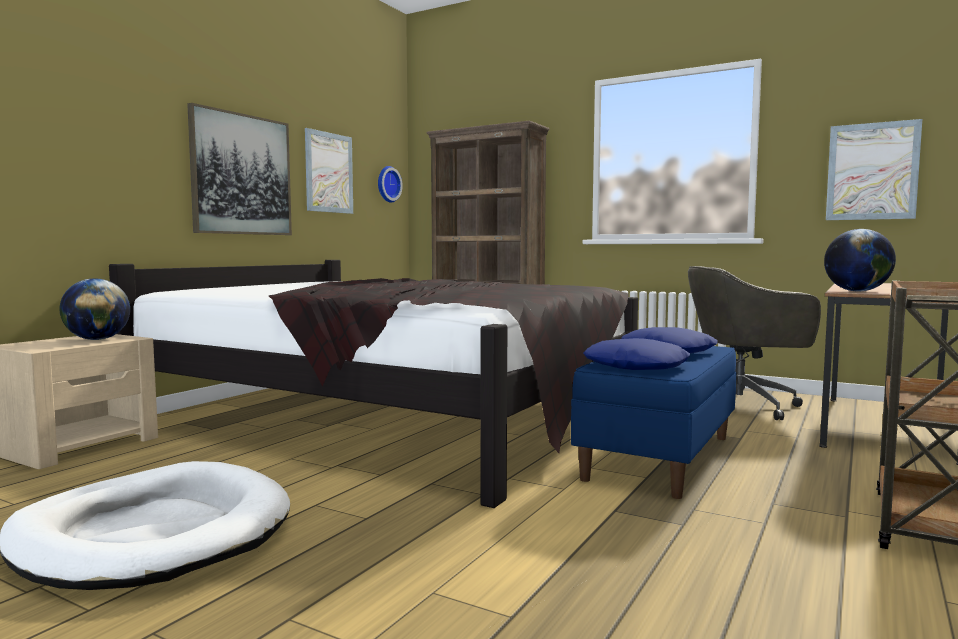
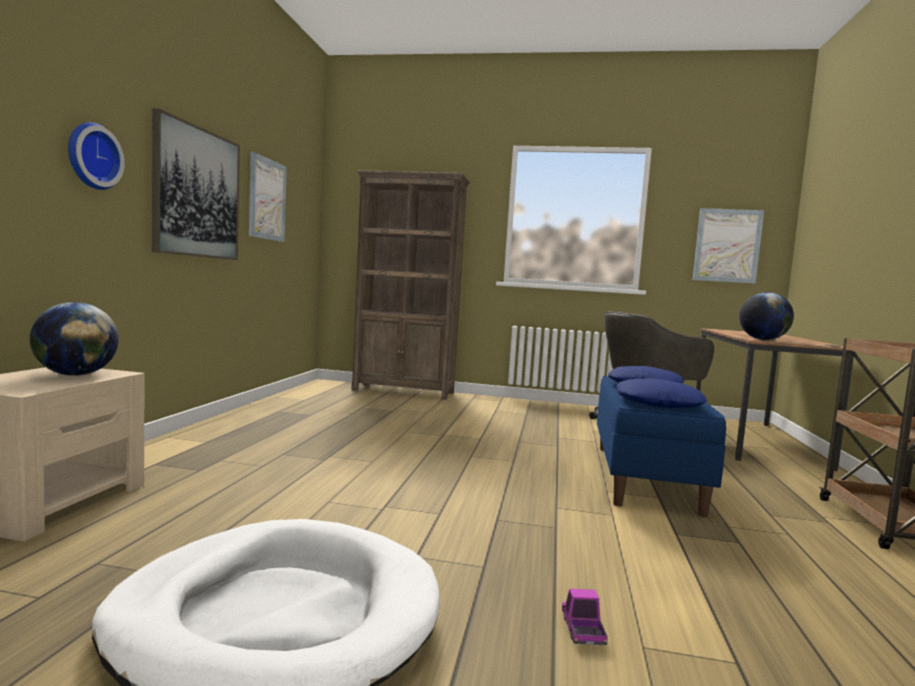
camera: 20 degrees left, 0 degrees up
(387, 184) = (308, 215): wall clock -> wall clock (91, 156)
(391, 417) = (376, 447): black bed -> none
(391, 573) = (582, 630): none -> toy truck

